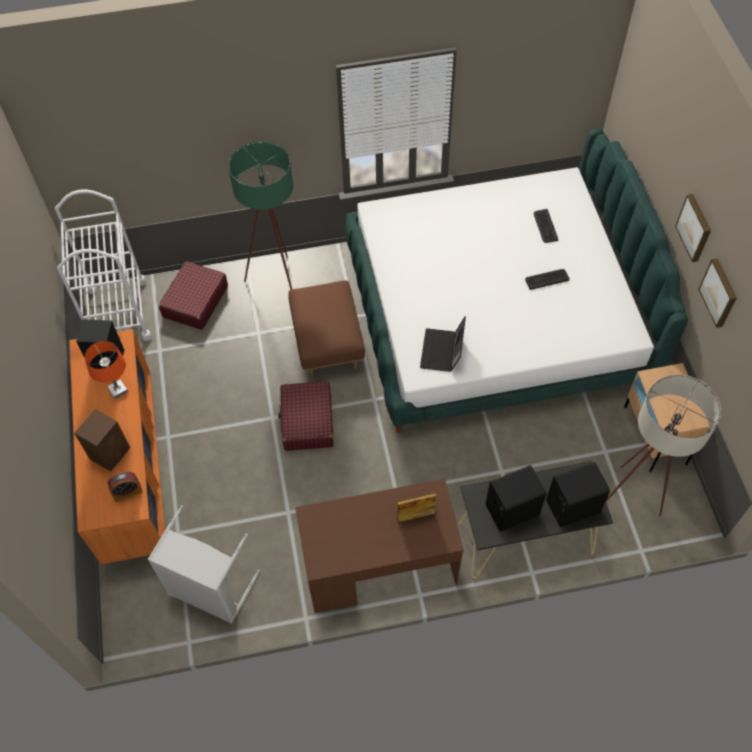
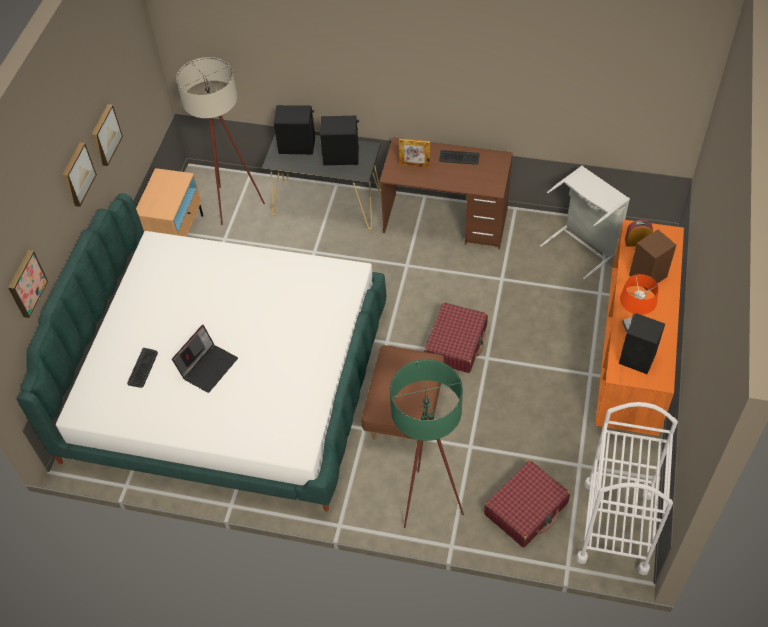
camera: 155 degrees left, 5 degrees down
(442, 352) = (320, 284): laptop -> laptop (208, 366)
(546, 279) = (183, 315): keyboard -> keyboard (459, 158)
(644, 134) = (25, 283): none -> picture

